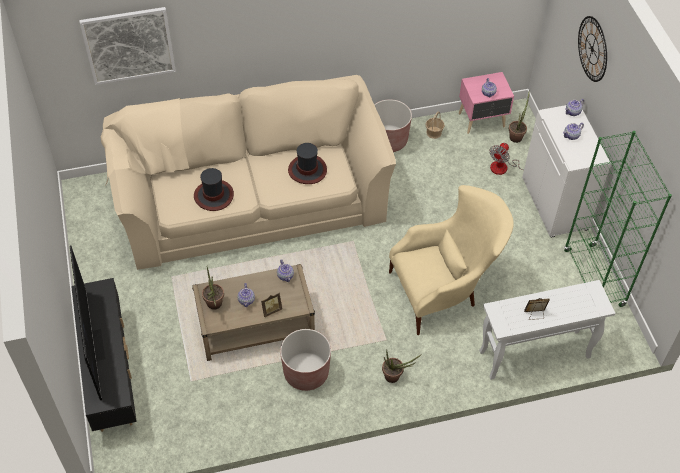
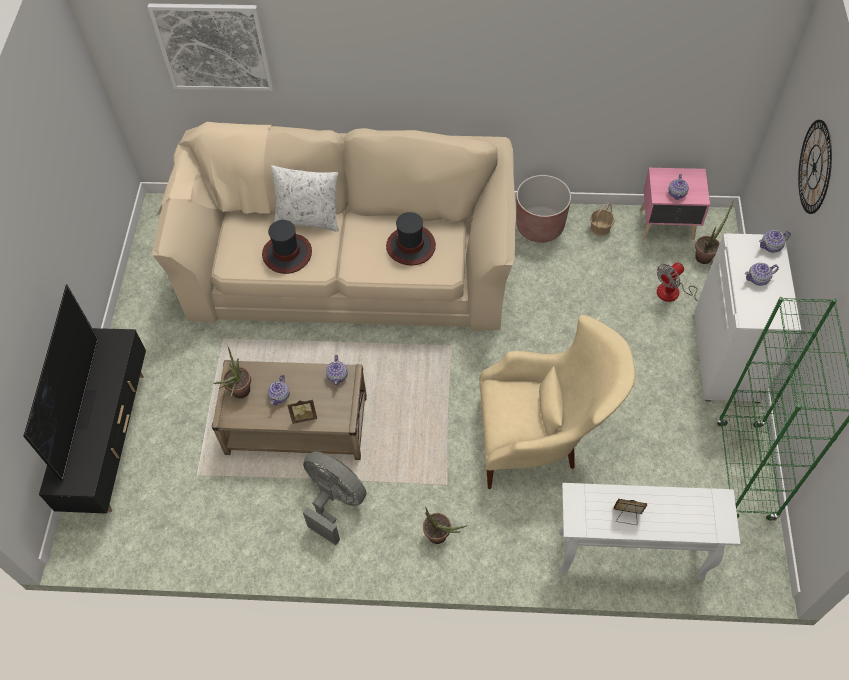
camera: 20 degrees right, 5 degrees up
(220, 166) = (309, 219): none -> white pillow
(306, 373) = (334, 502): brown planter -> grey fan

